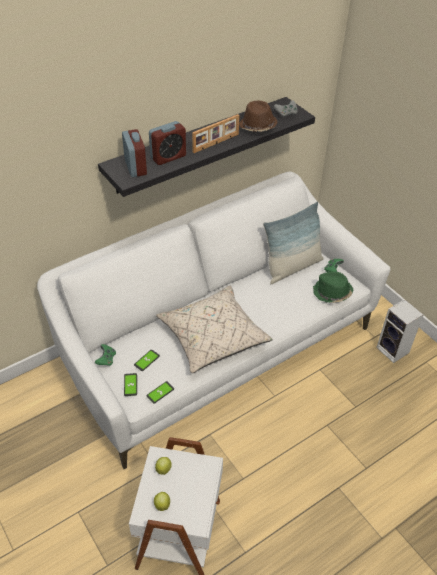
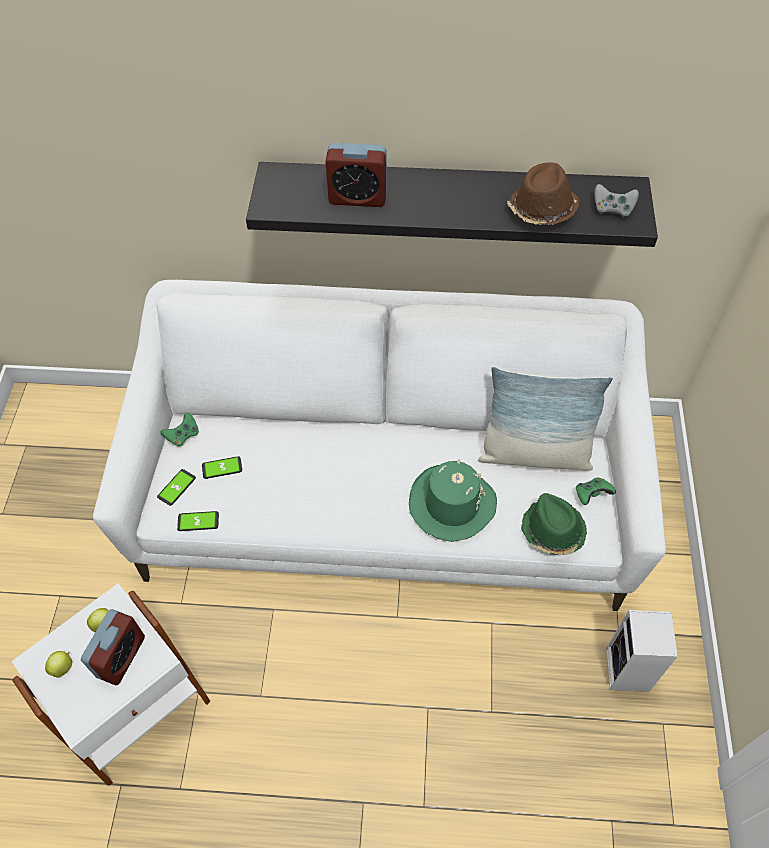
camera: 40 degrees right, 10 degrees up
(135, 167) = (298, 192): alarm clock -> alarm clock (121, 657)
(212, 336) = (328, 488): beige pillow -> none
(216, 143) = (448, 208): picture frame -> none
(278, 308) = (451, 503): none -> green hat

